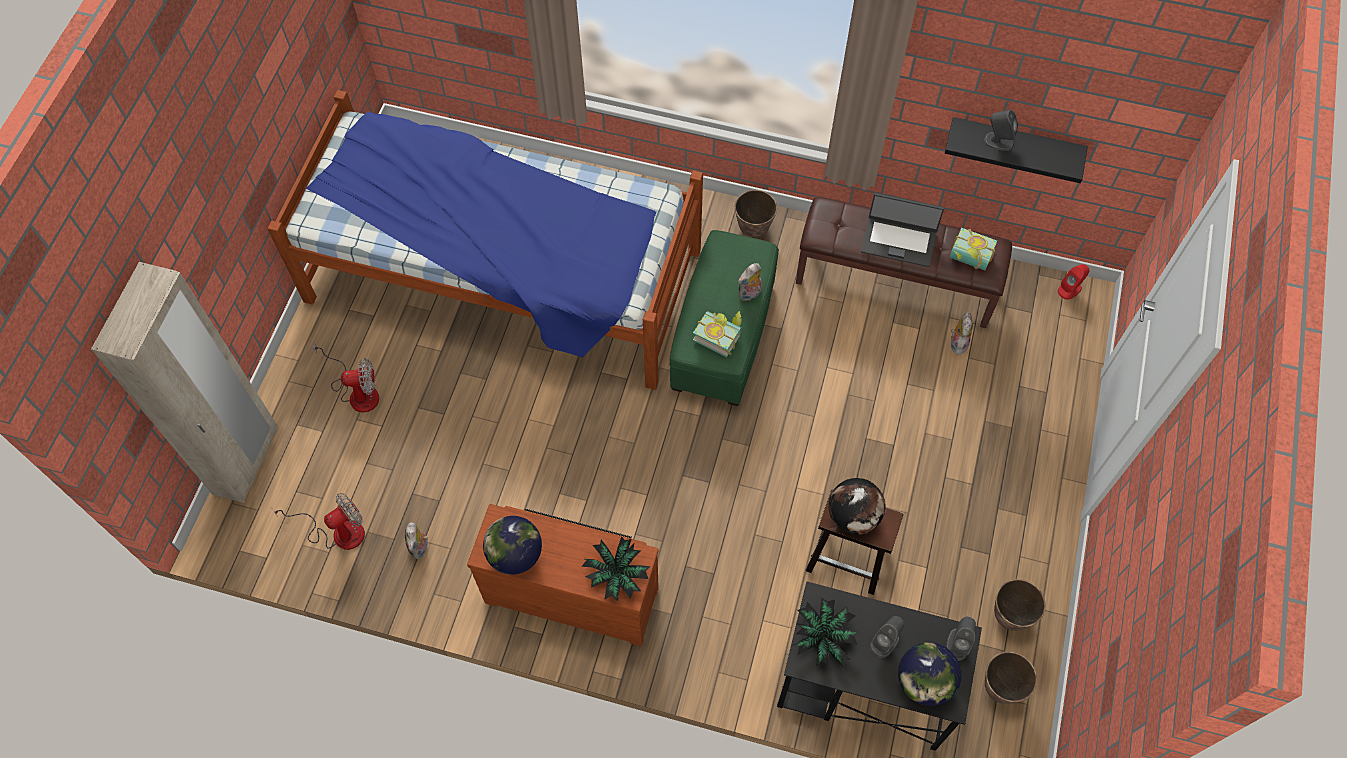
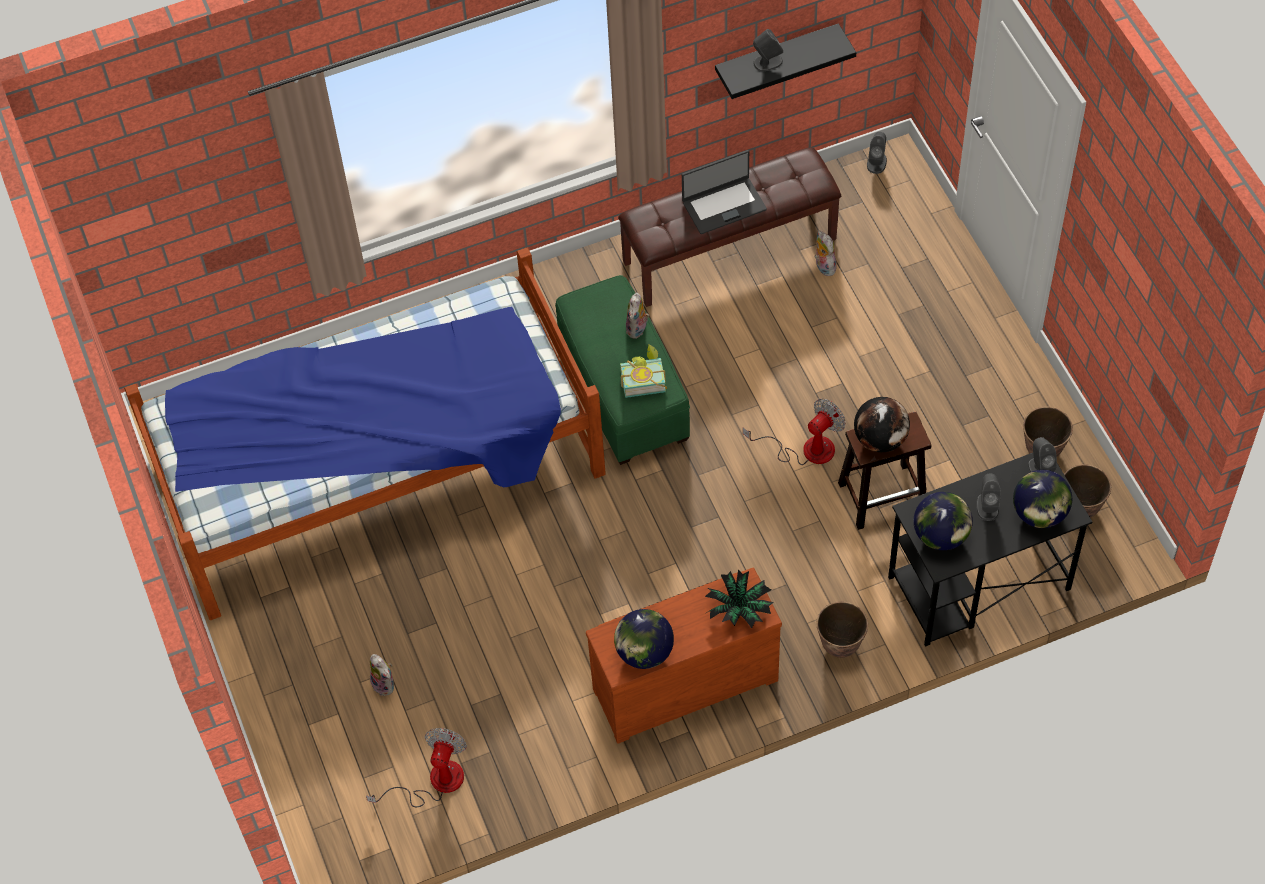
camera: 35 degrees left, 5 degrees down
(247, 461) = (292, 786): beige wardrobe -> none
(357, 392) = (338, 659): fan -> fan (806, 449)
(420, 548) = (520, 742): plush toy -> plush toy (385, 684)
(753, 229) = (568, 284): planter -> planter (840, 645)
(823, 637) = (940, 535): potted plant -> globe
(969, 259) = (793, 183): book -> none
(1069, 289) = (876, 162): red speaker -> grey speaker

